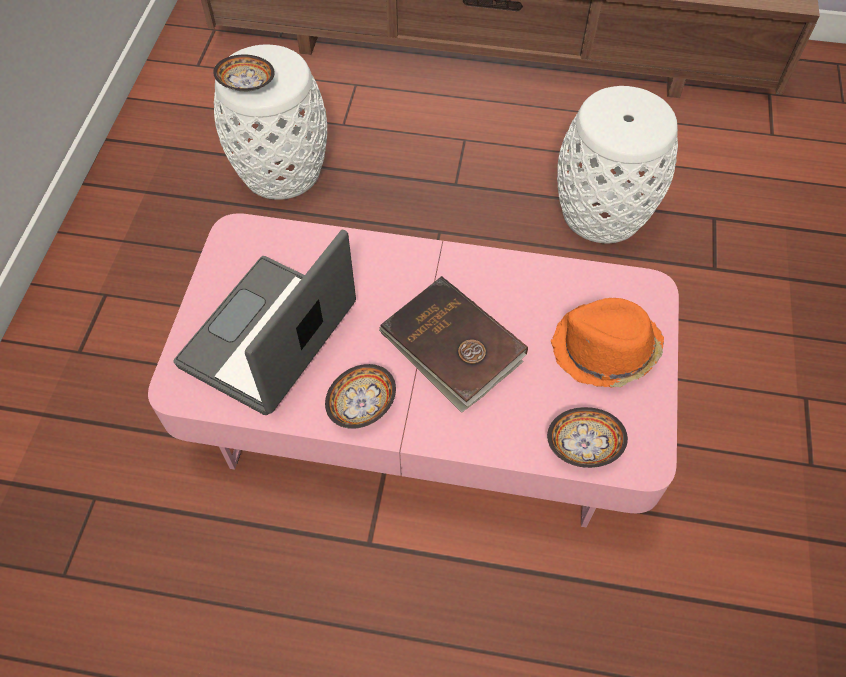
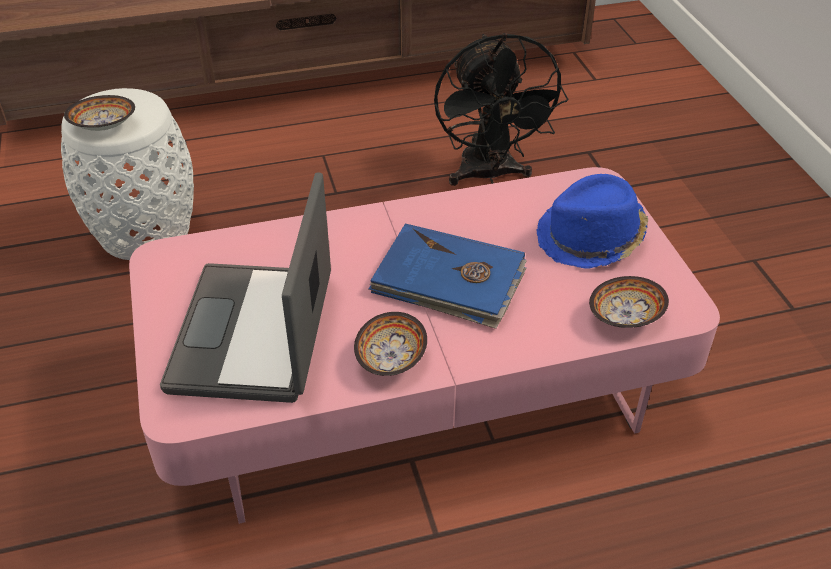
camera: 25 degrees left, 15 degrees down
(452, 346) = (449, 281): brown book -> blue book
(602, 212) = (489, 175): white stool -> black fan
(604, 350) = (591, 239): orange hat -> blue hat

